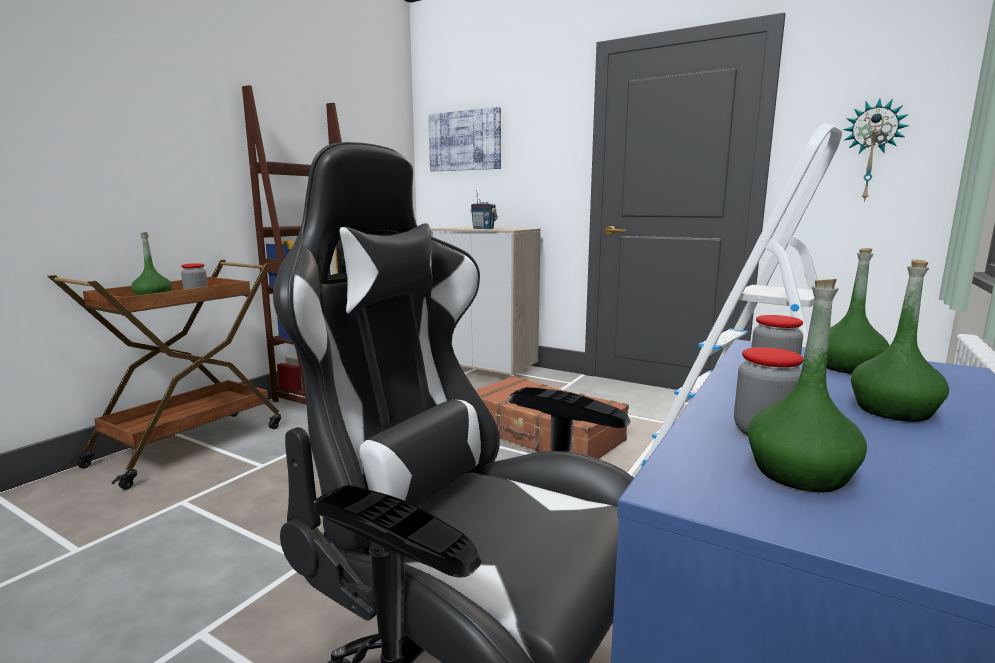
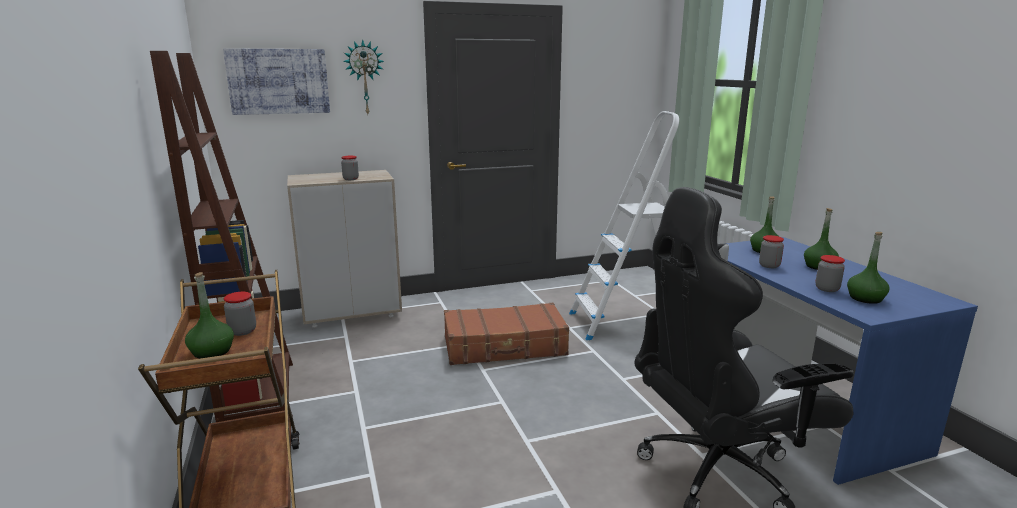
camera: 50 degrees left, 5 degrees up
(483, 229) = (350, 179): radio -> jar
(871, 151) = (613, 103): wall clock -> wall clock (364, 78)

